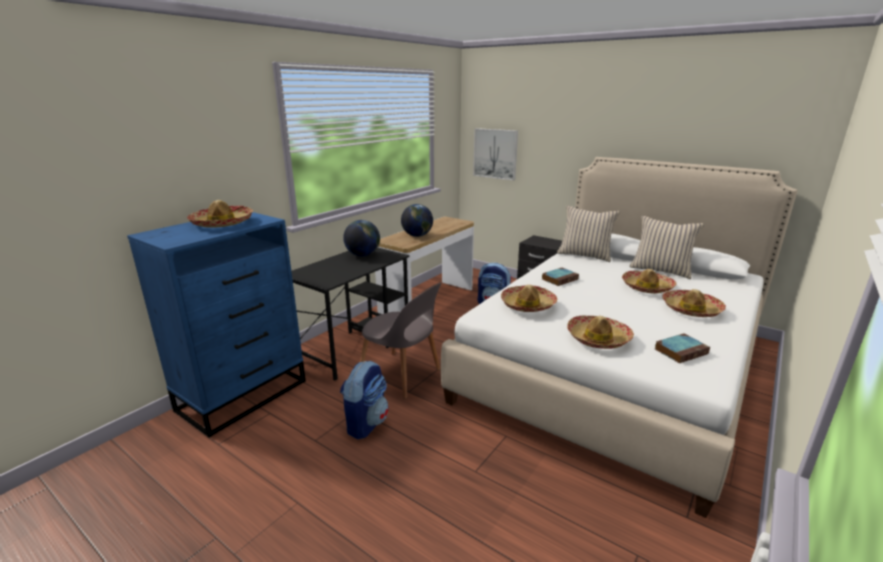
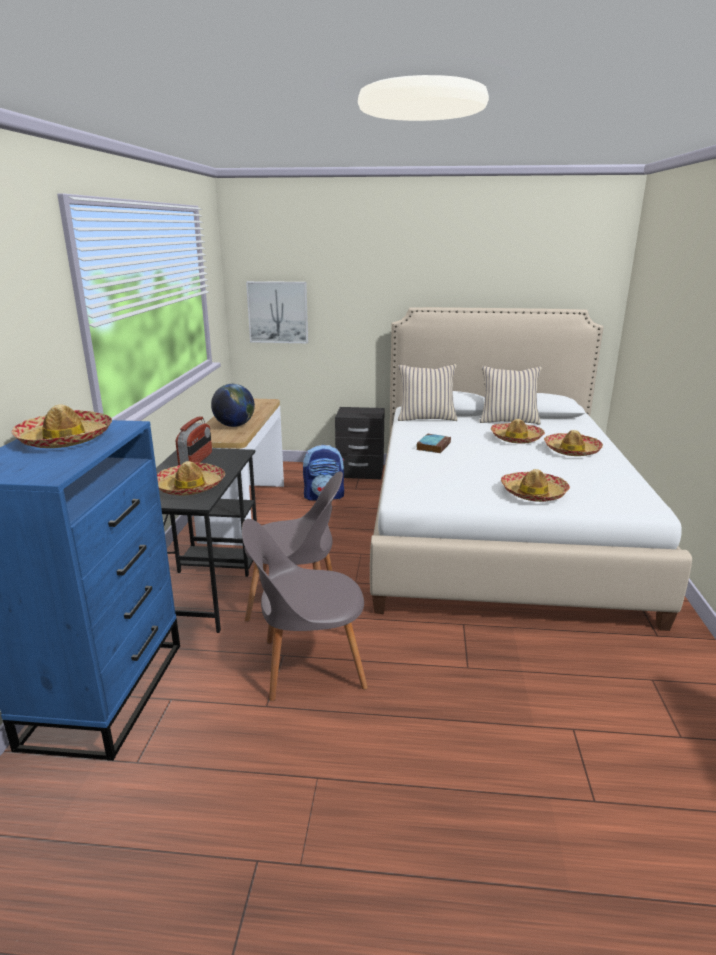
camera: 30 degrees left, 0 degrees up
(363, 255) = (196, 460): globe -> radio
(366, 423) = (308, 665): backpack -> grey chair
(528, 305) = (438, 477): hat -> hat (190, 487)
(681, 351) = (605, 487): book -> none

